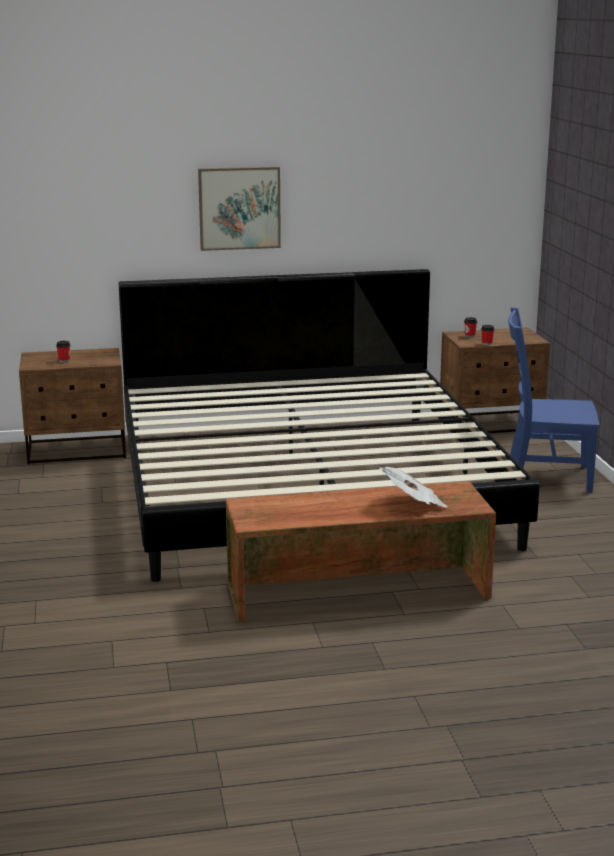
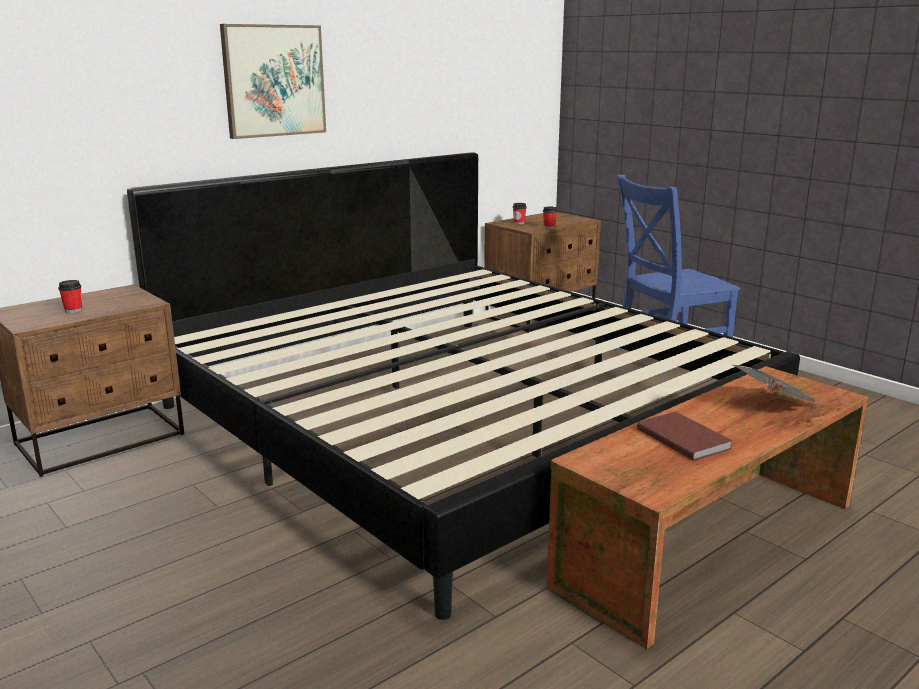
camera: 30 degrees left, 0 degrees up
(319, 506) = (684, 438): none -> brown book

